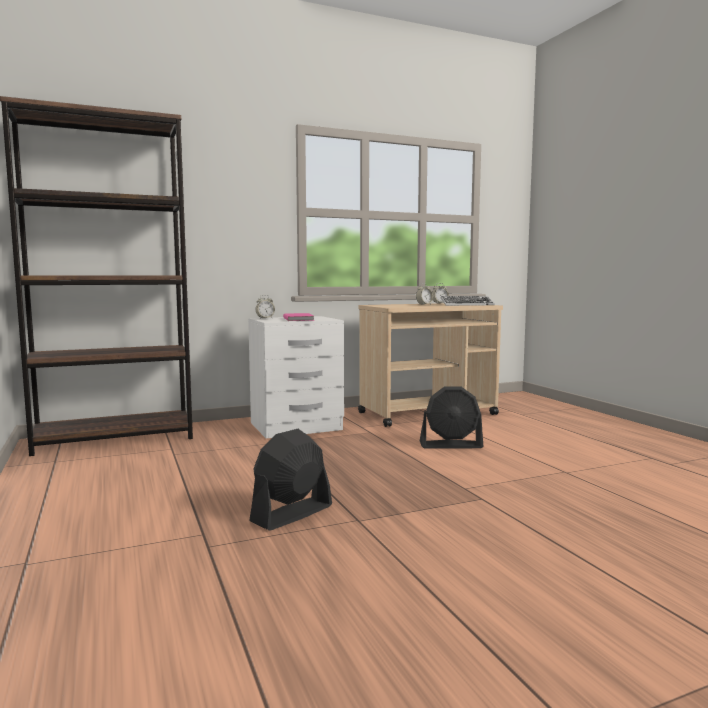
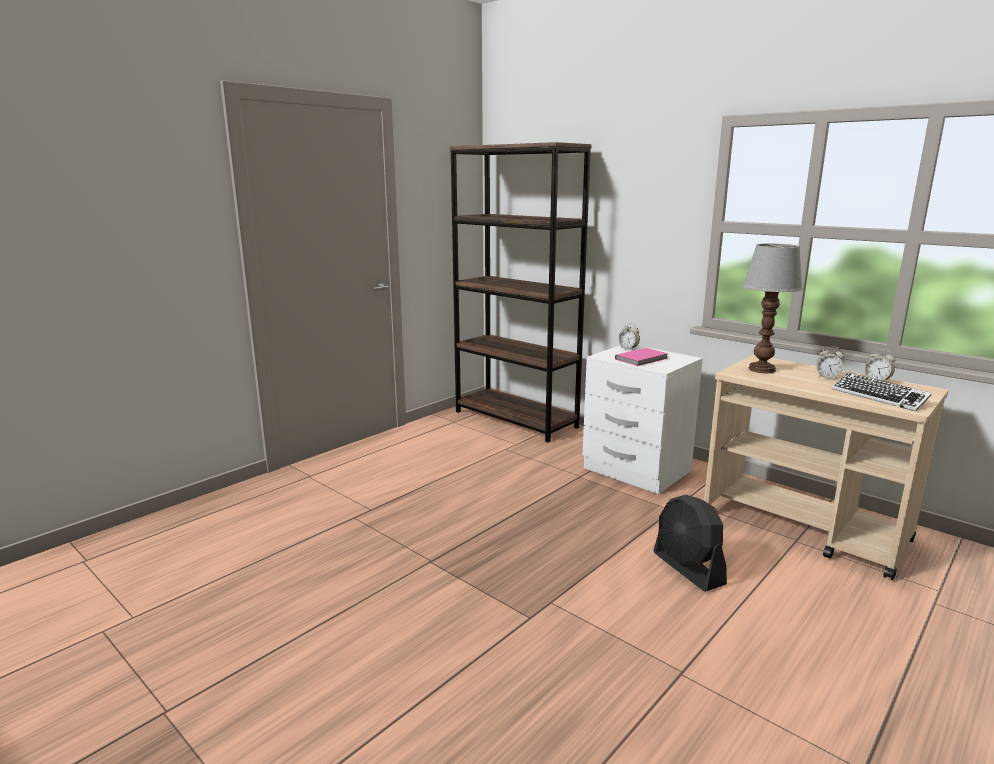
camera: 65 degrees right, 10 degrees up
(291, 514) = (424, 530): black fan -> none
(393, 306) = (761, 370): none -> table lamp

